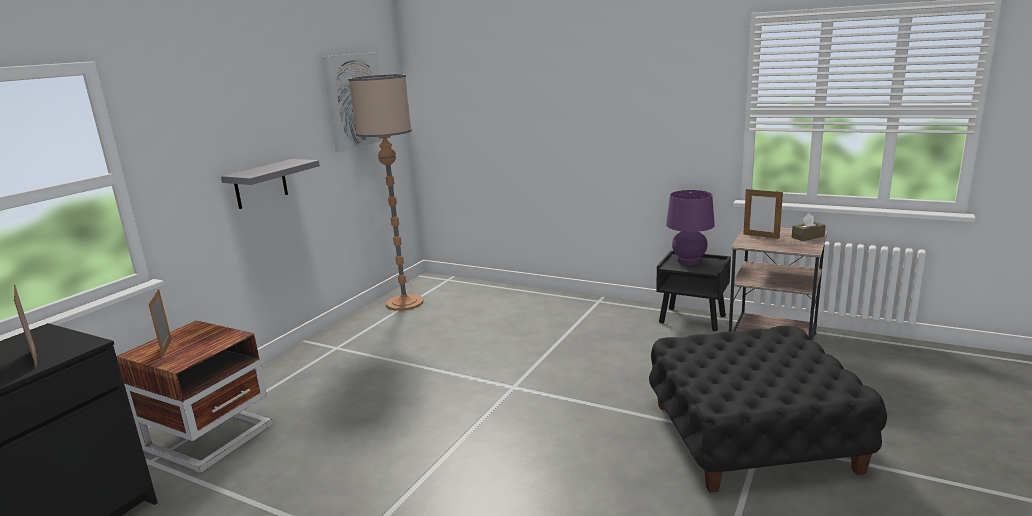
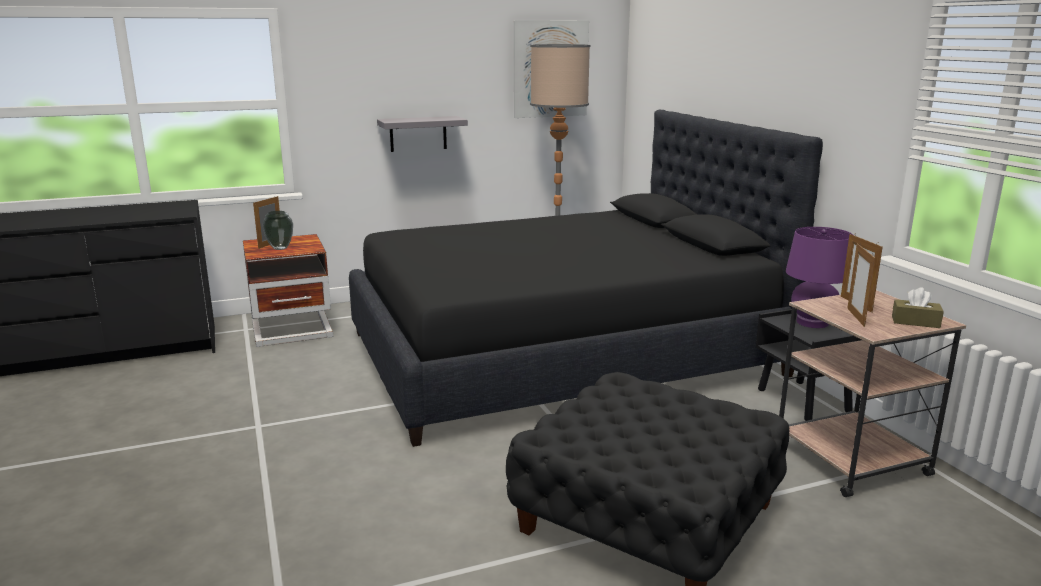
camera: 40 degrees right, 0 degrees up
(35, 357) = (153, 214): picture frame -> picture frame (855, 317)
(190, 348) = (280, 248): none -> vase
(501, 352) = (561, 354): none -> black bed

